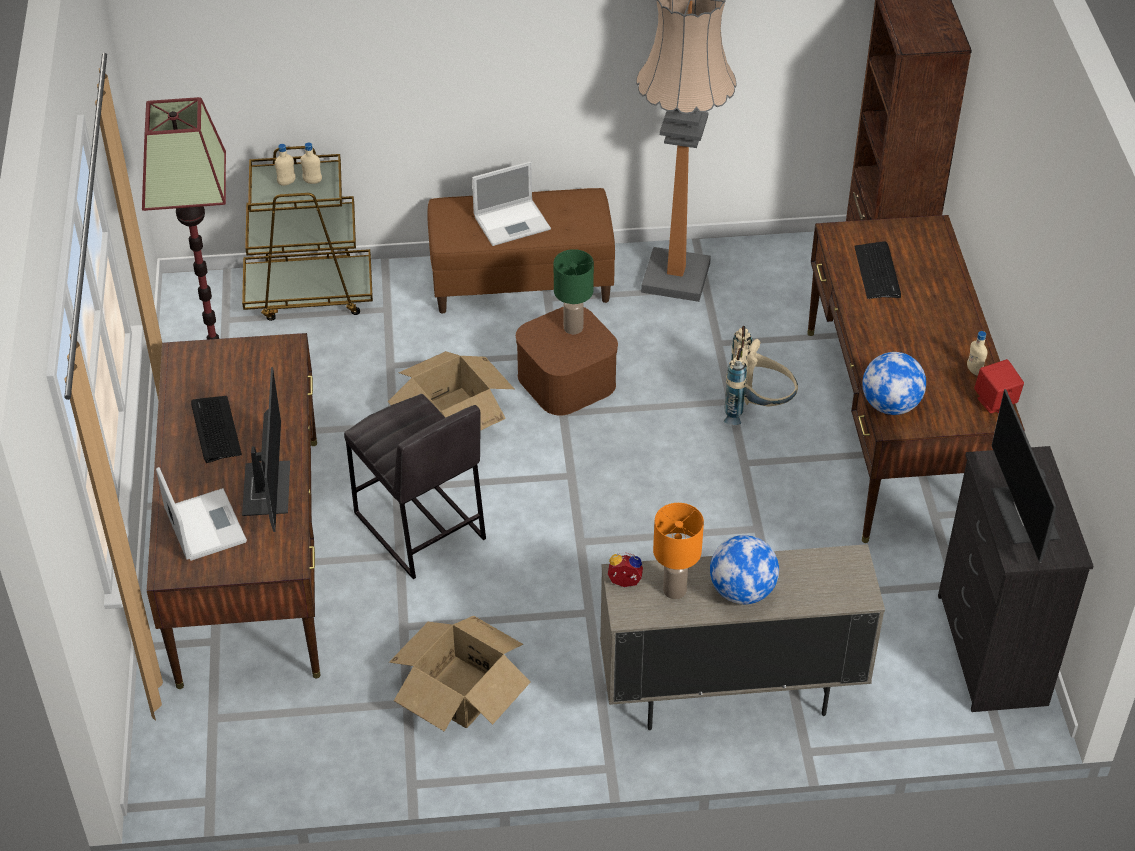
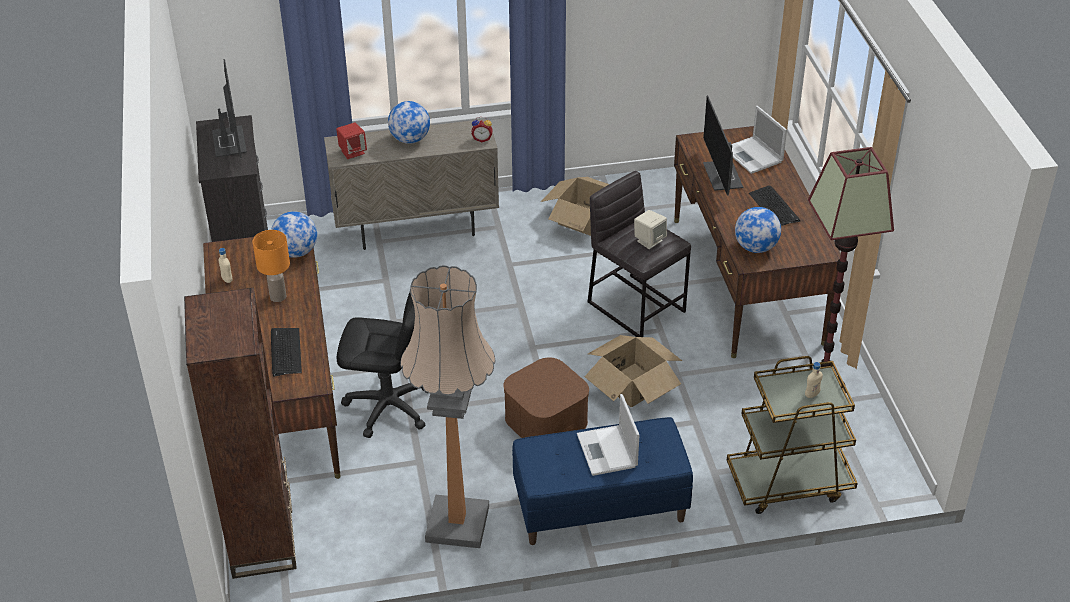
camera: 175 degrees right, 5 degrees down
(269, 368) = (755, 247): none -> globe
(312, 181) = (789, 397): beige bottle -> none
(401, 427) = (649, 240): none -> beige speaker
(513, 222) = (607, 451): laptop -> laptop turned 75 degrees counterclockwise
(522, 282) = (599, 508): brown bench -> blue bench
(573, 328) = (542, 396): green table lamp -> none
(675, 590) = (450, 138): orange table lamp -> orange table lamp (277, 296)
(757, 409) = (389, 407): beige backpack -> black office chair
(995, 402) = (218, 259): red speaker -> red speaker (352, 152)

